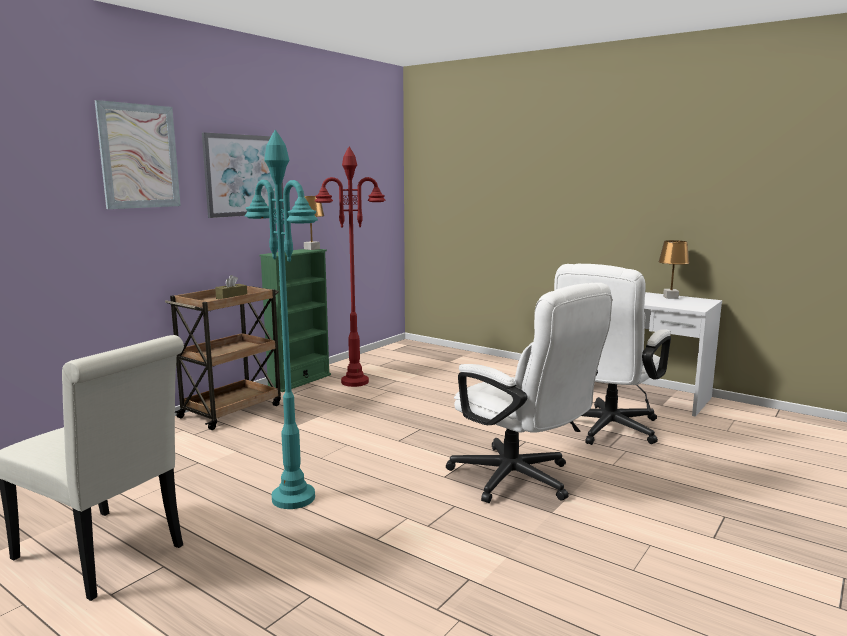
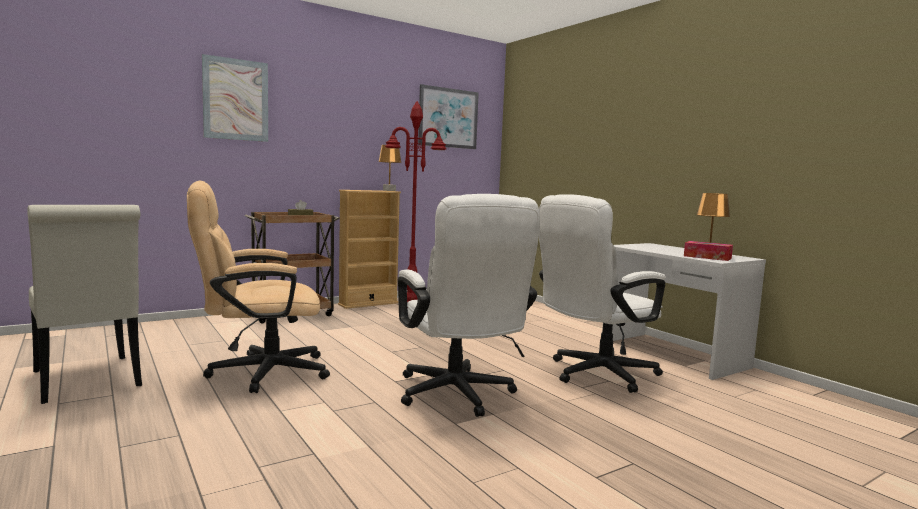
camera: 20 degrees right, 5 degrees down
(244, 175) = (331, 123): picture -> picture (448, 118)
(293, 498) = (257, 372): turquoise floor lamp -> beige office chair
(299, 381) = (368, 303): green bookcase -> beige bookcase
(681, 304) = (707, 257): none -> tissue box

